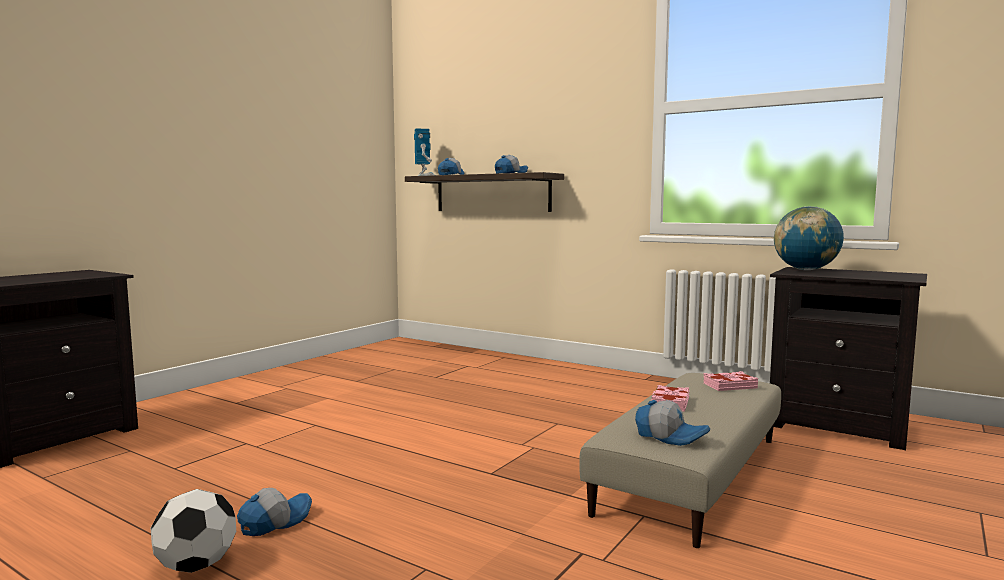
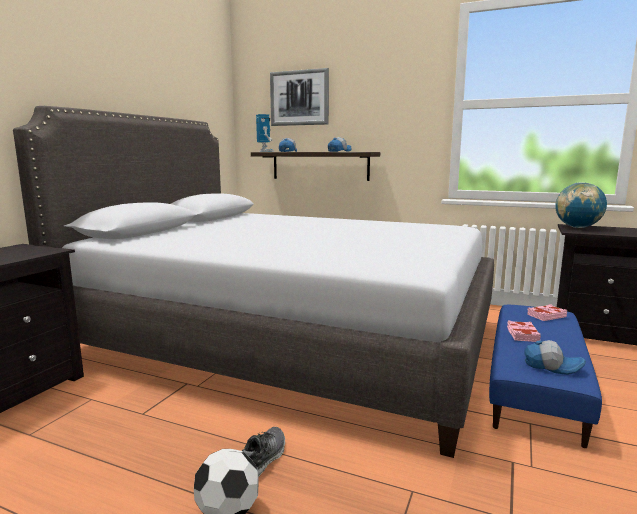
camera: 10 degrees left, 5 degrees up
(274, 521) = (263, 459): cap -> shoe
(400, 407) = (287, 340): none -> grey bed
(468, 107) = (299, 98): none -> picture
(690, 473) = (534, 383): beige ottoman -> blue ottoman

